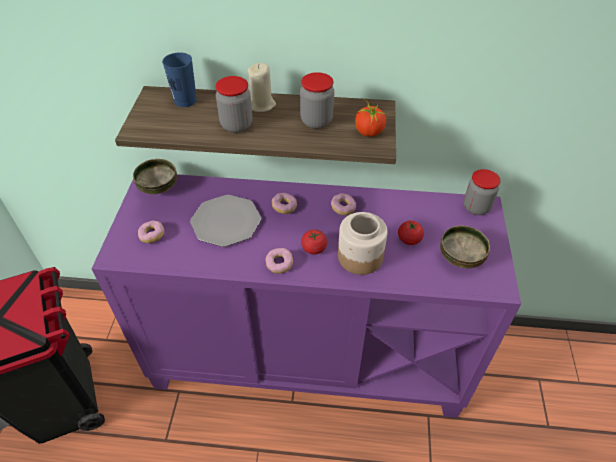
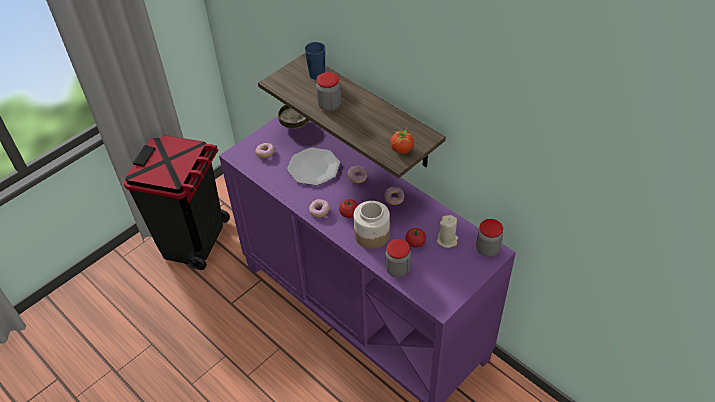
camera: 40 degrees right, 0 degrees up
(262, 105) = (358, 99): beige candle -> beige candle (447, 240)
(316, 121) = (378, 126): jar -> jar (397, 269)
(461, 257) = (437, 274): bowl -> none

